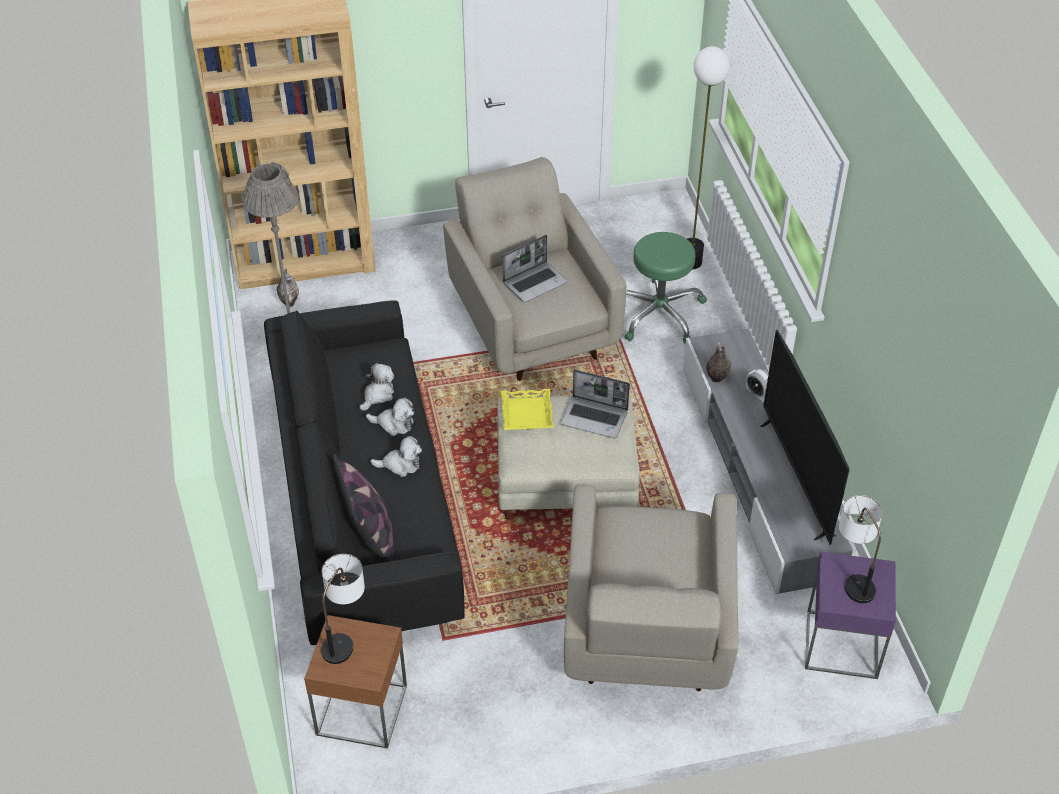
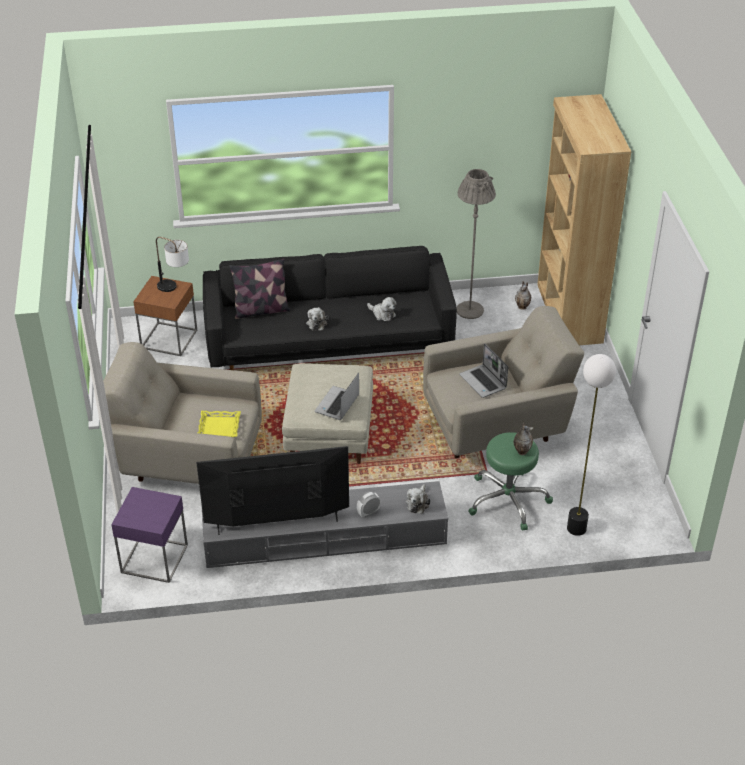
camera: 95 degrees right, 5 degrees down
(394, 424) = (354, 320): plush toy -> plush toy (418, 503)
(526, 413) = (347, 372): yellow tray -> yellow tray (219, 427)
(716, 379) = (390, 491): vase -> vase (521, 451)
(853, 577) = (154, 509): table lamp -> none

